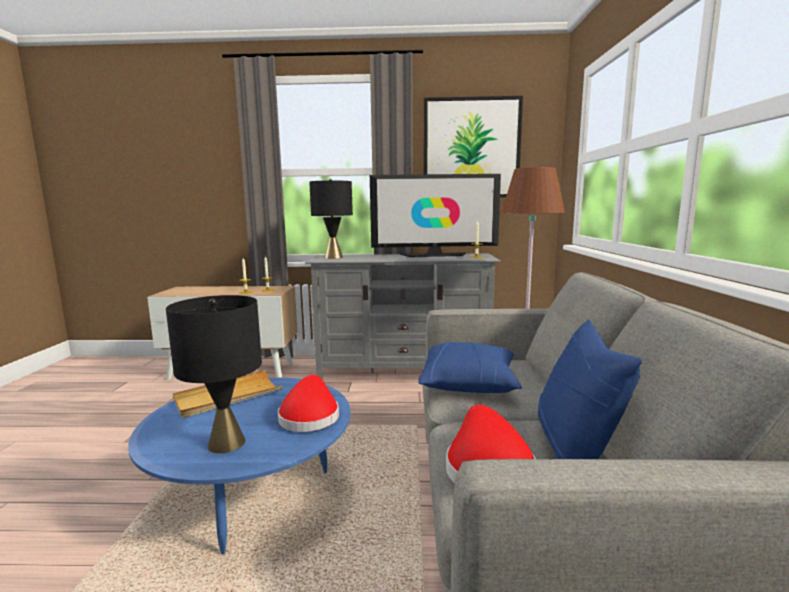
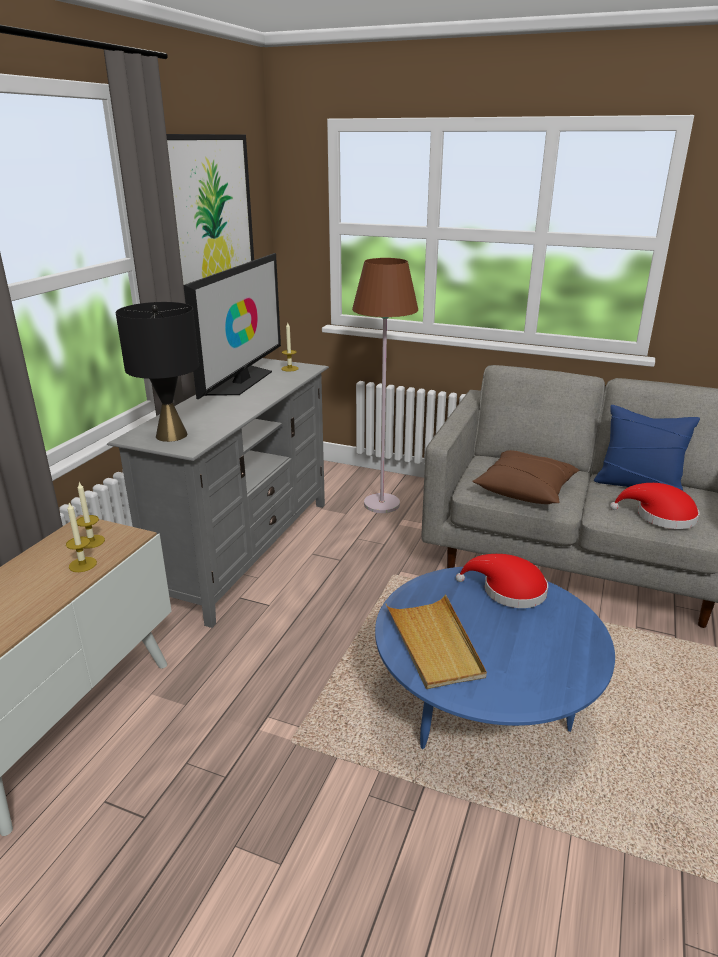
camera: 70 degrees left, 15 degrees up
(227, 443) = (554, 644): black table lamp -> none
(469, 384) = (525, 490): blue pillow -> brown pillow

